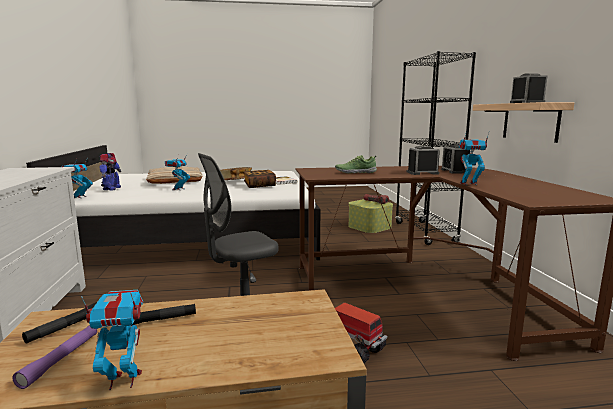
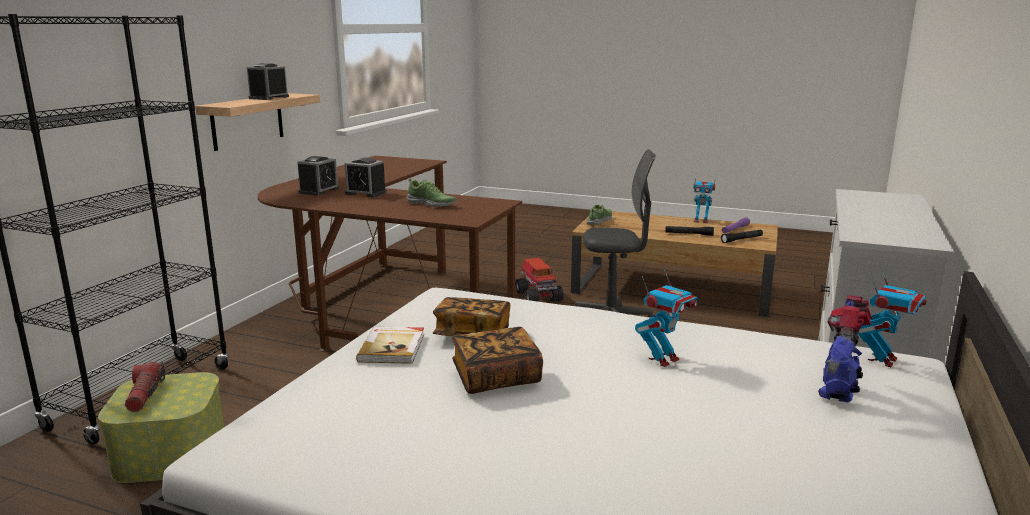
camera: 150 degrees left, 5 degrees up
(175, 180) = (669, 435): beige pillow -> none
(314, 323) = (599, 221): none -> shoe
(469, 184) = (396, 176): toy robot -> none

